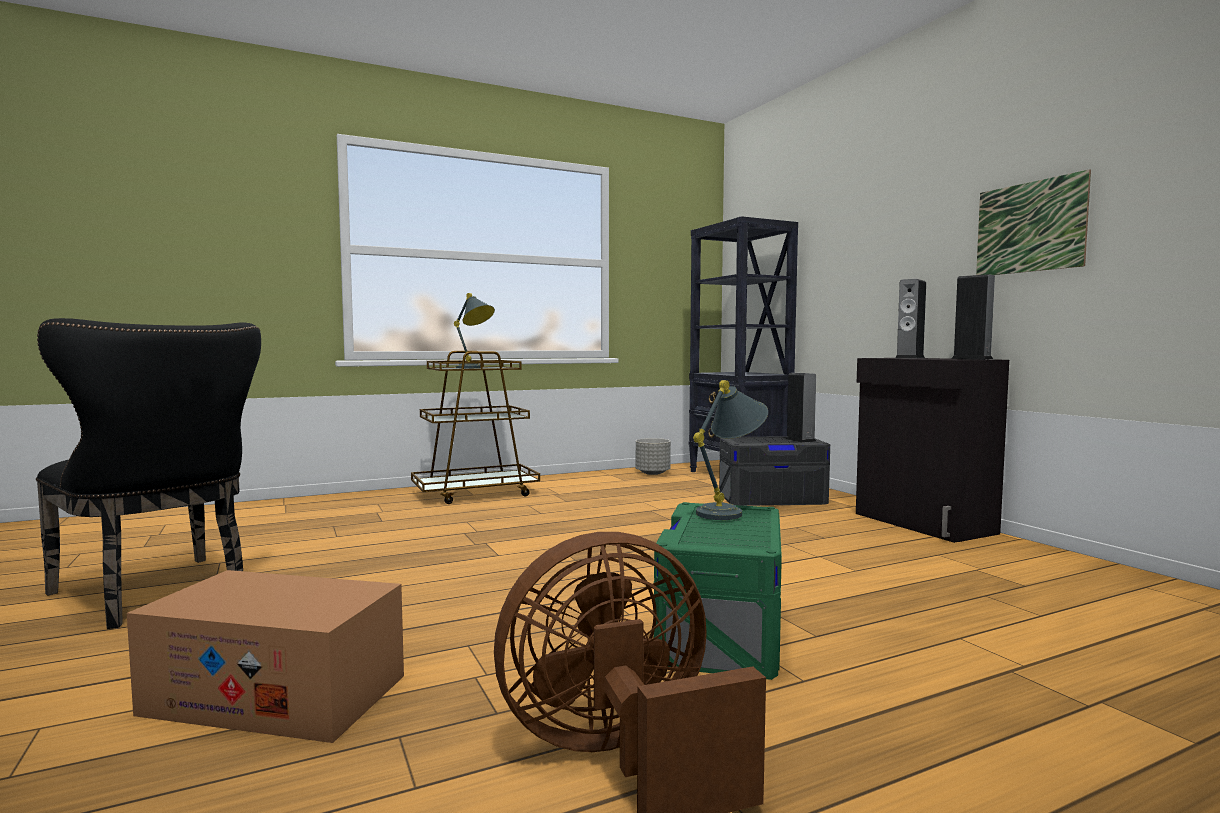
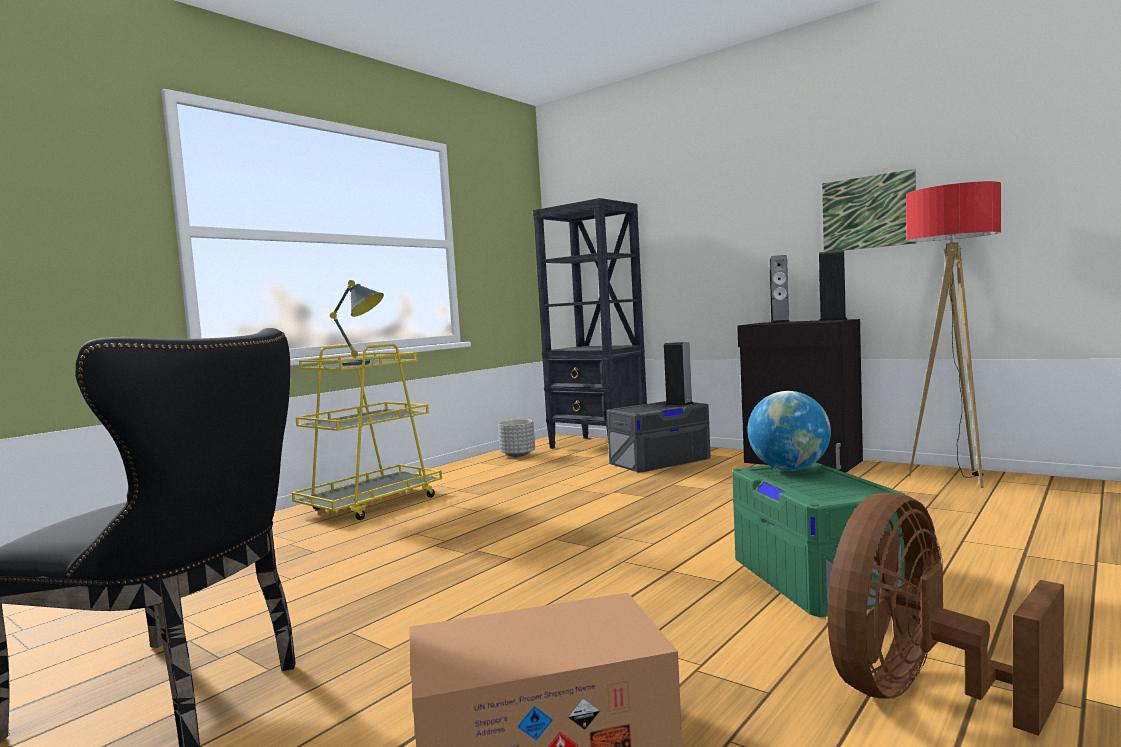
camera: 25 degrees left, 0 degrees up
(476, 493) = (372, 504): brown cart -> yellow cart
(730, 511) = (789, 469): grey table lamp -> globe
(1087, 572) = (954, 478): none -> floor lamp

